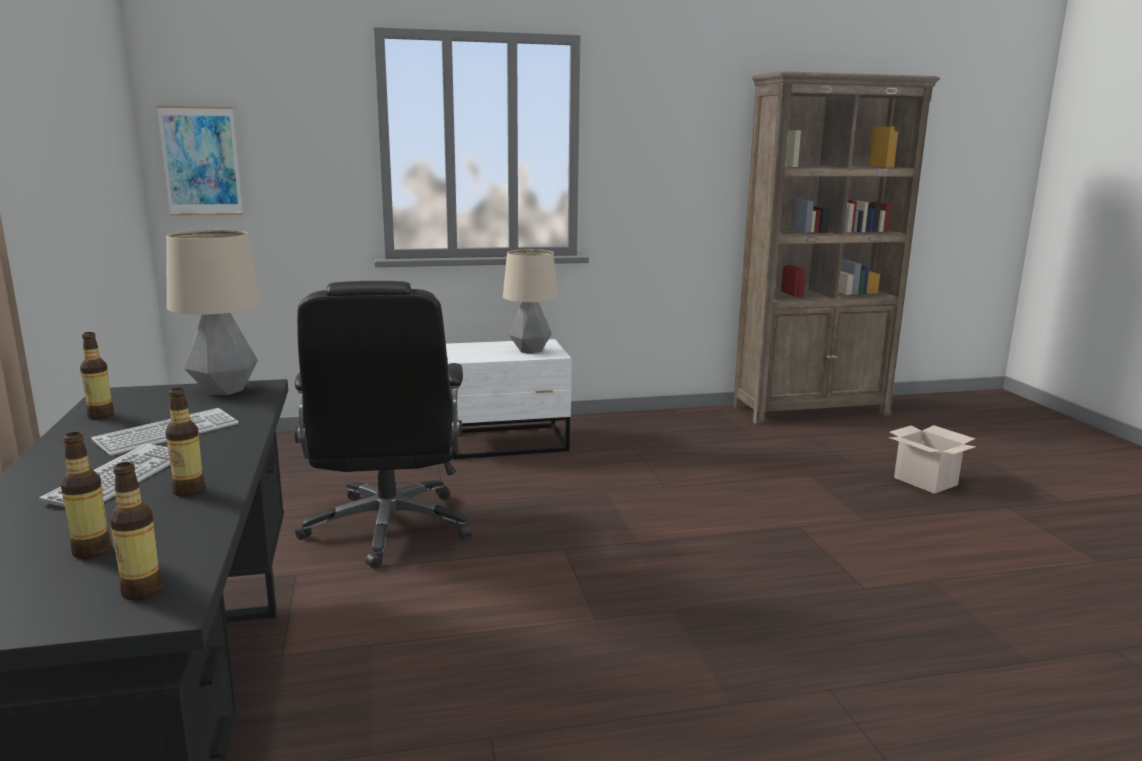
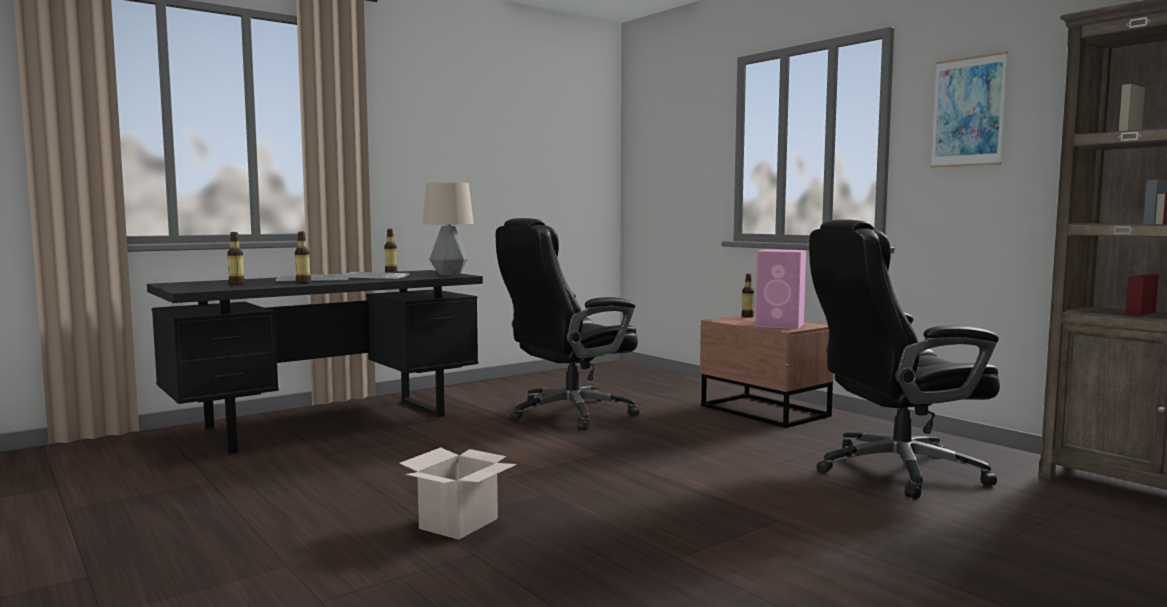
camera: 65 degrees right, 10 degrees down
(142, 591) = (202, 288): bottle -> bottle (747, 316)
(201, 161) = (644, 168): picture -> picture (968, 112)
(508, 443) = (764, 412): white nightstand -> brown nightstand
(530, 350) = (781, 325): table lamp -> pink speaker
(713, 454) = (895, 471): none -> black office chair
(927, 481) = (1066, 579): cardboard box -> cardboard box (458, 524)

